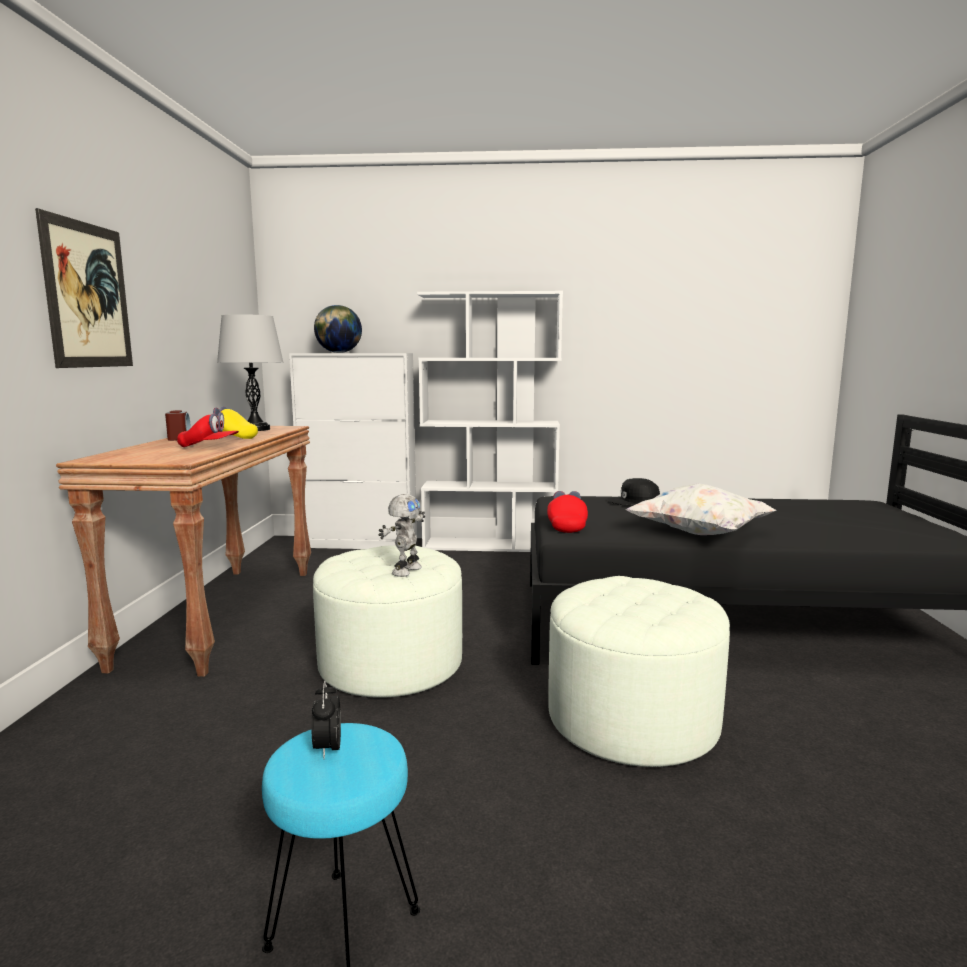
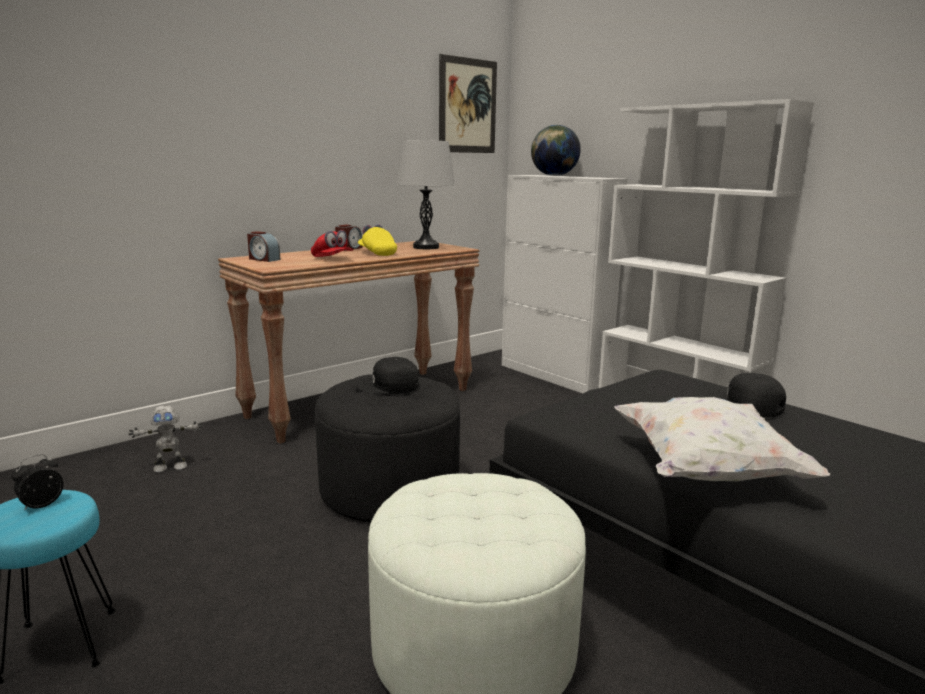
camera: 45 degrees right, 5 degrees up
(88, 295) = (270, 129): picture -> picture (467, 106)
(129, 456) = (263, 259): none -> alarm clock
(380, 557) = (388, 386): none -> black cap
(391, 663) = (389, 489): white ottoman -> black ottoman
(405, 570) = (374, 404): toy robot -> toy robot (170, 467)
(566, 526) = (577, 408): red cap -> none

